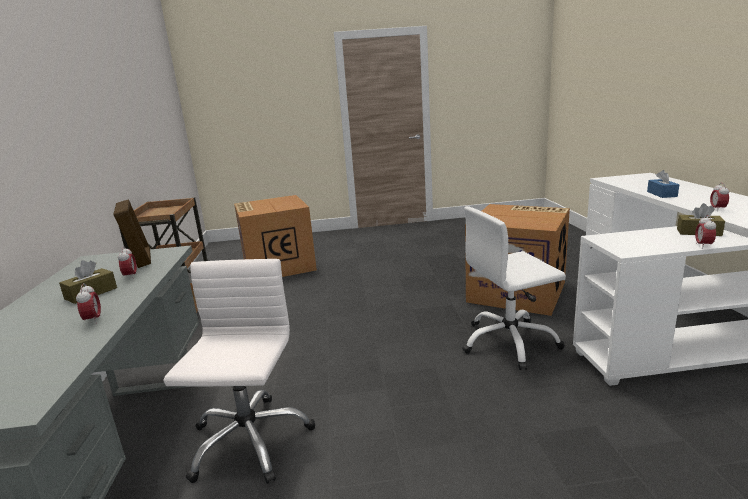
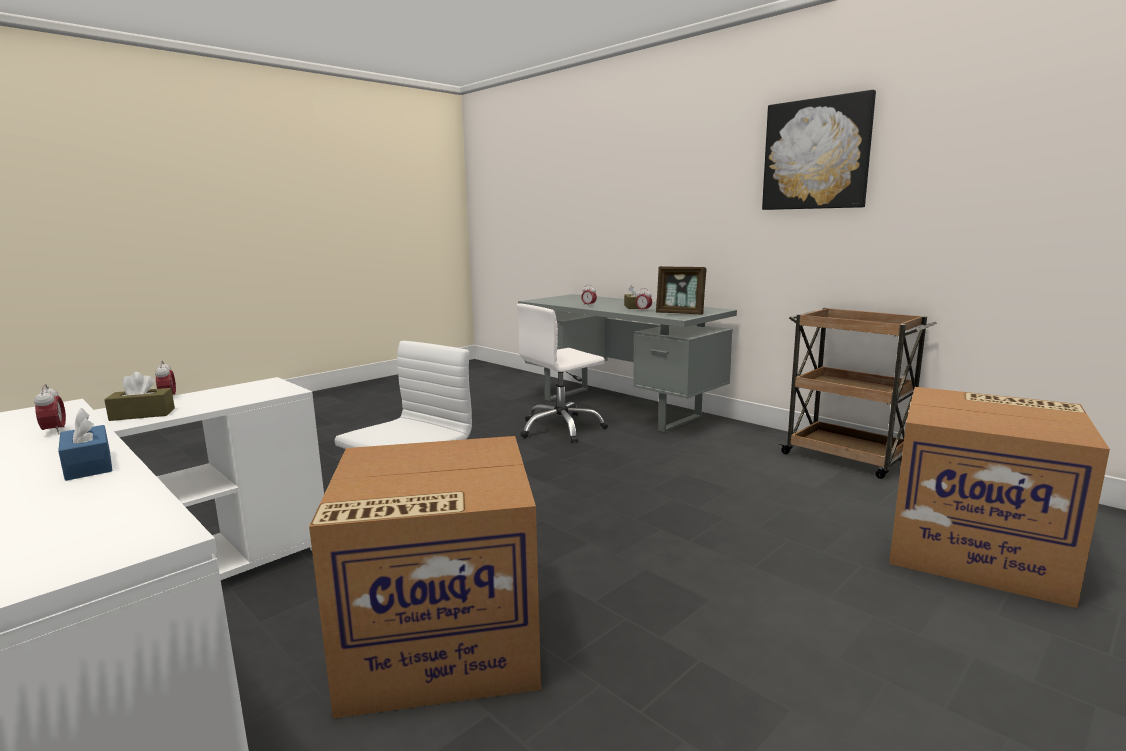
camera: 140 degrees right, 5 degrees down
(64, 79) = (816, 154): none -> picture
(249, 440) = (561, 429): white office chair -> white office chair turned 90 degrees clockwise

